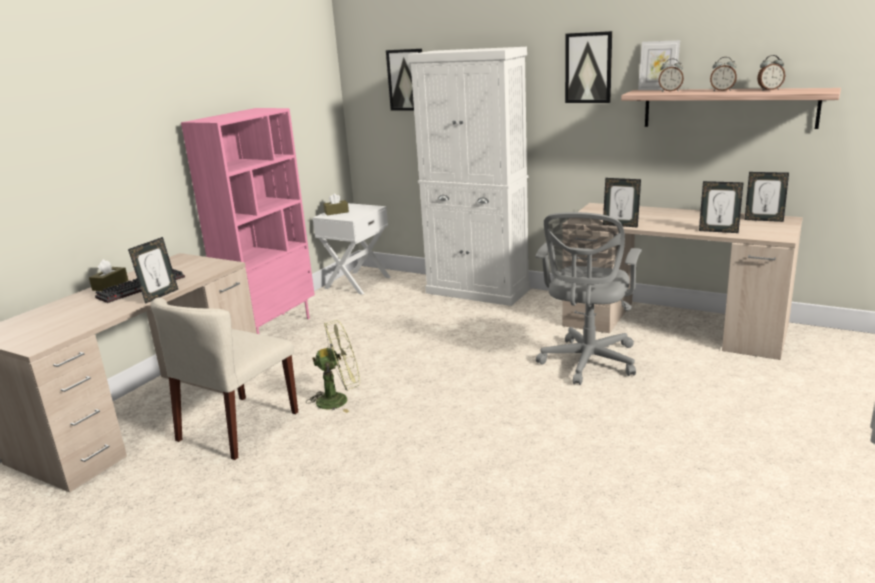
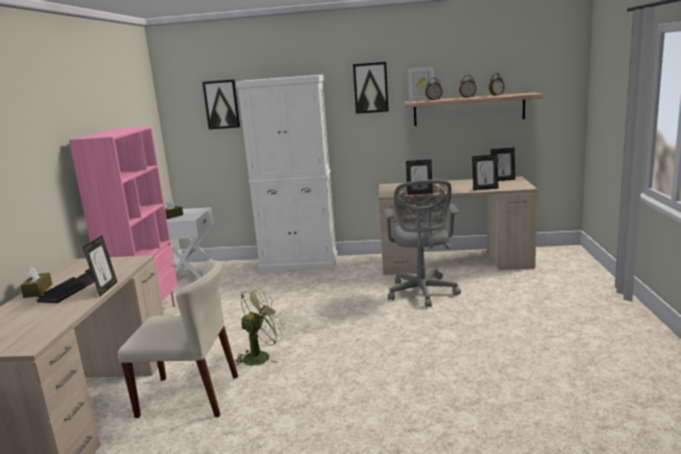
camera: 25 degrees left, 5 degrees down
(238, 427) = (190, 396): beige chair -> beige chair turned 90 degrees counterclockwise

